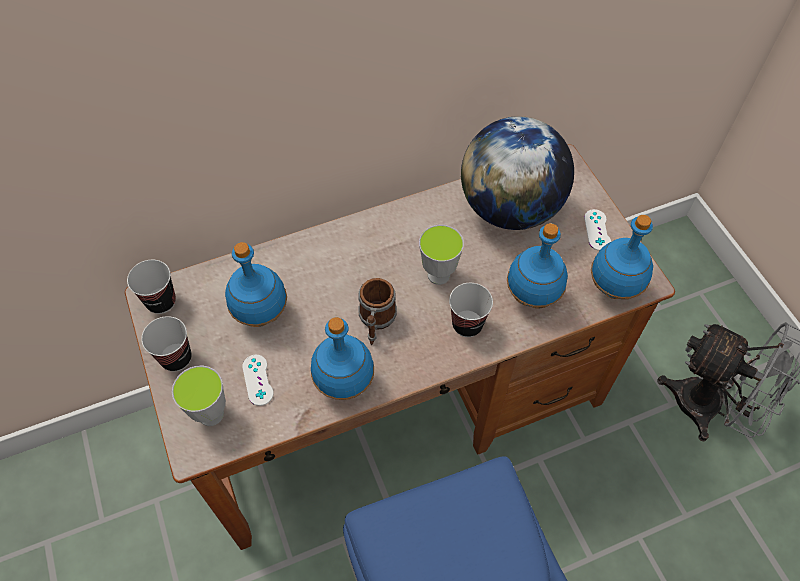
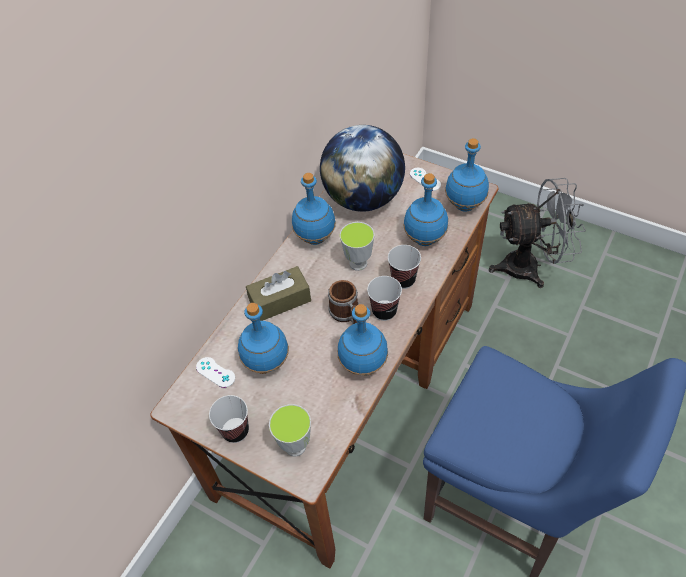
camera: 35 degrees left, 5 degrees down
(161, 301) = (187, 404): cup -> cup (384, 311)
(258, 380) = (305, 403): white game controller -> white game controller (215, 372)
(329, 260) = (280, 301): none -> brown tissue box
(421, 219) = (315, 238): none -> blue bottle

